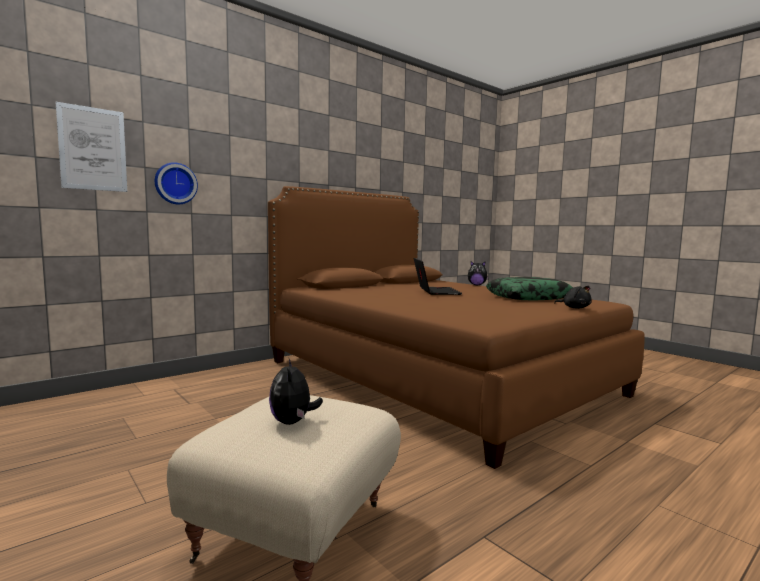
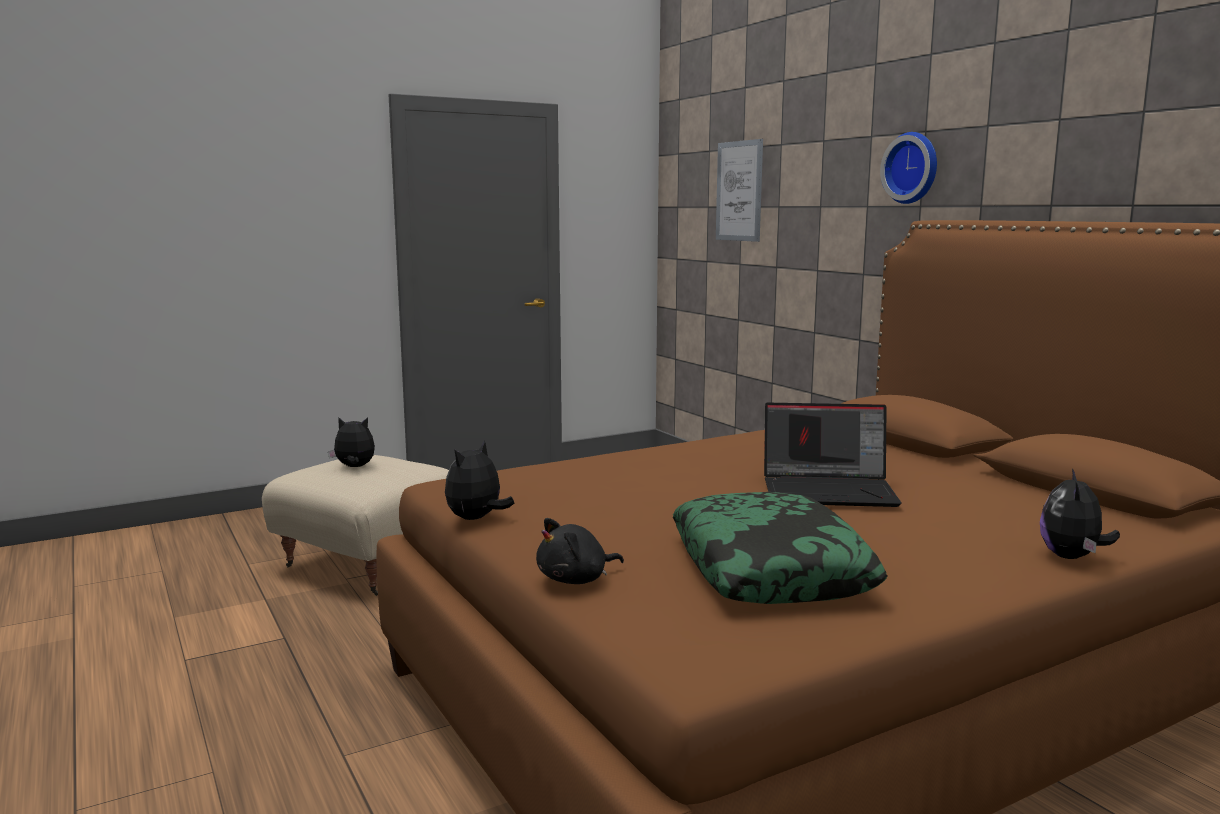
camera: 100 degrees right, 5 degrees up
(175, 183) = (801, 227): wall clock -> wall clock (913, 168)
(535, 318) = (476, 519): none -> plush toy

